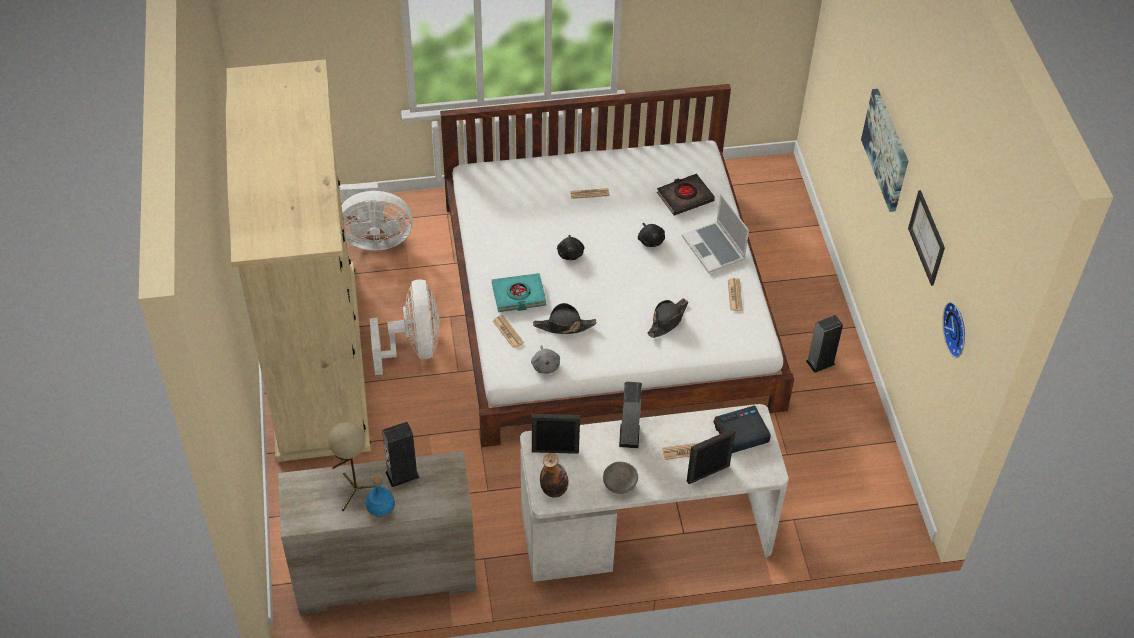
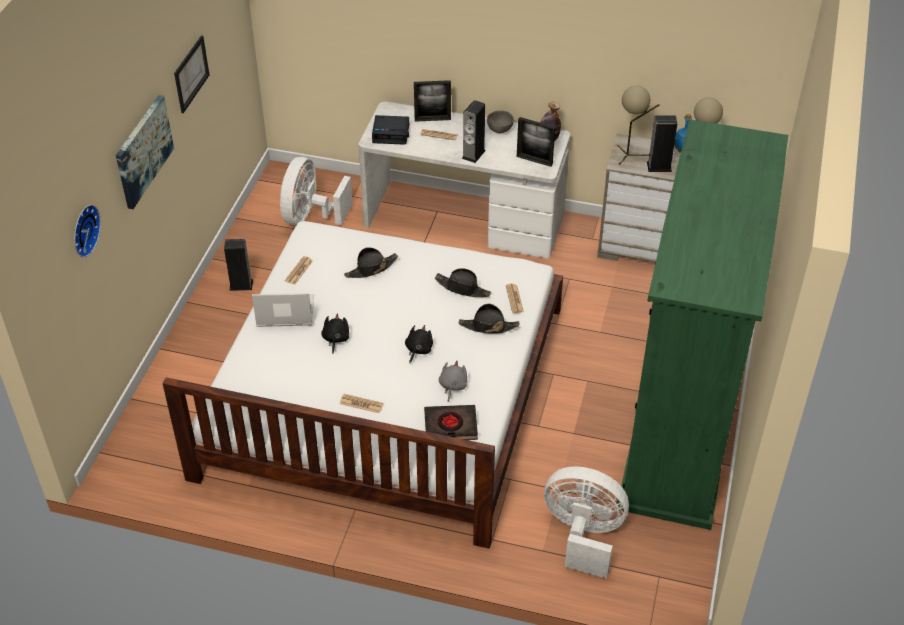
camera: 155 degrees left, 5 degrees down
(316, 359) = (681, 426): beige wardrobe -> green wardrobe
(414, 347) = (585, 408): white fan -> white fan (310, 217)
(442, 481) = (630, 155): none -> beige table lamp
(518, 295) = (488, 326): turquoise book -> black hat
(545, 365) = (496, 266): grey plush toy -> grey plush toy (452, 386)
(685, 197) = (272, 369): black book -> black book (450, 426)
(714, 249) = (284, 313): laptop -> laptop turned 90 degrees counterclockwise
(958, 329) = (227, 34): wall clock -> wall clock (83, 230)

